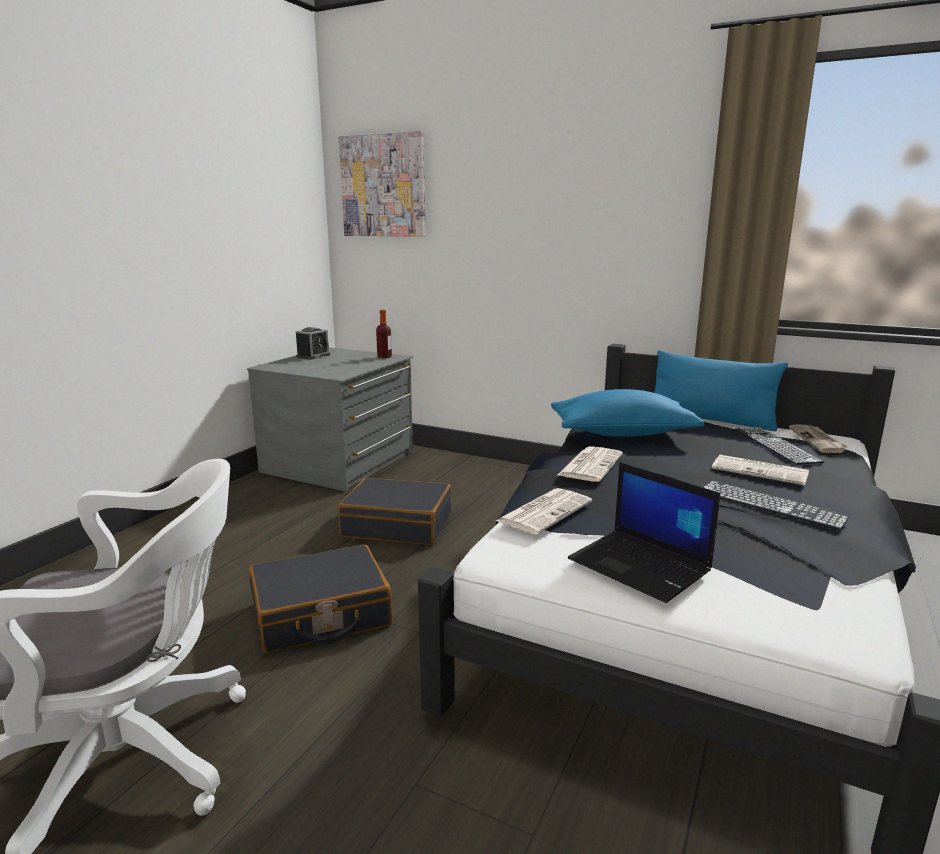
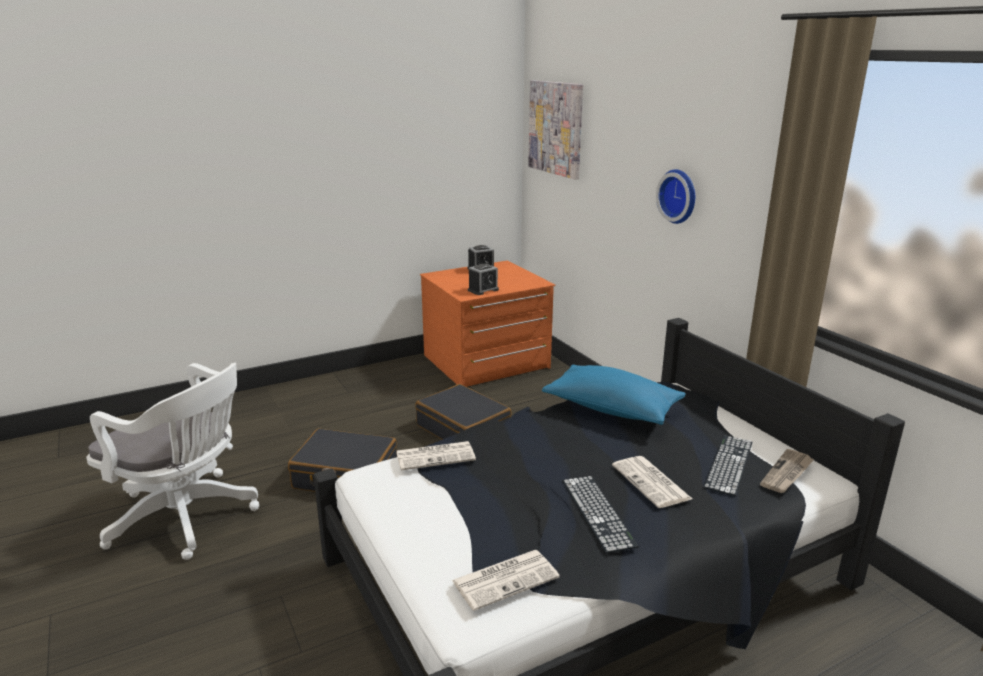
camera: 35 degrees right, 5 degrees up
(340, 462) = (487, 362): grey dresser -> orange dresser
(349, 369) = (483, 290): none -> alarm clock
(384, 357) = (530, 281): bottle -> none
(576, 228) = (679, 196): none -> wall clock
(590, 464) = (529, 430): newspaper -> newspaper (506, 578)
(641, 565) = (425, 517): laptop -> none
(710, 420) = (732, 418): blue pillow -> none

